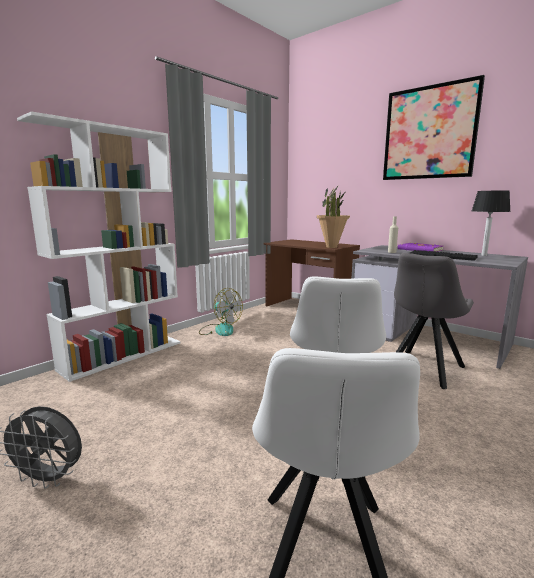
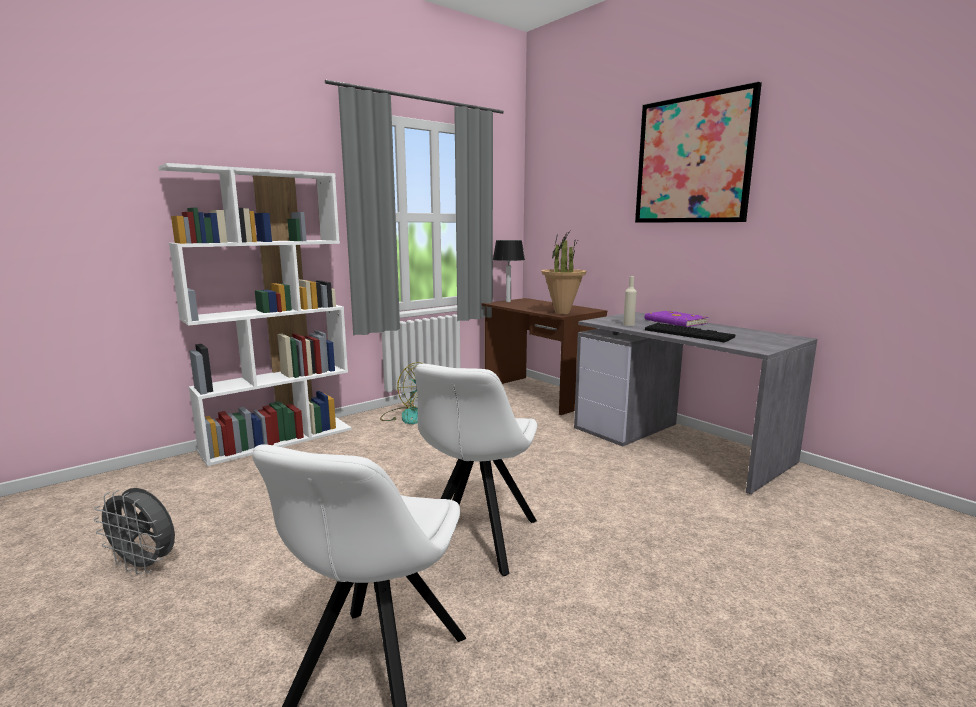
camera: 10 degrees right, 0 degrees up
(424, 369) = (641, 486): grey chair -> none
(483, 255) = (752, 334): table lamp -> table lamp (508, 301)

